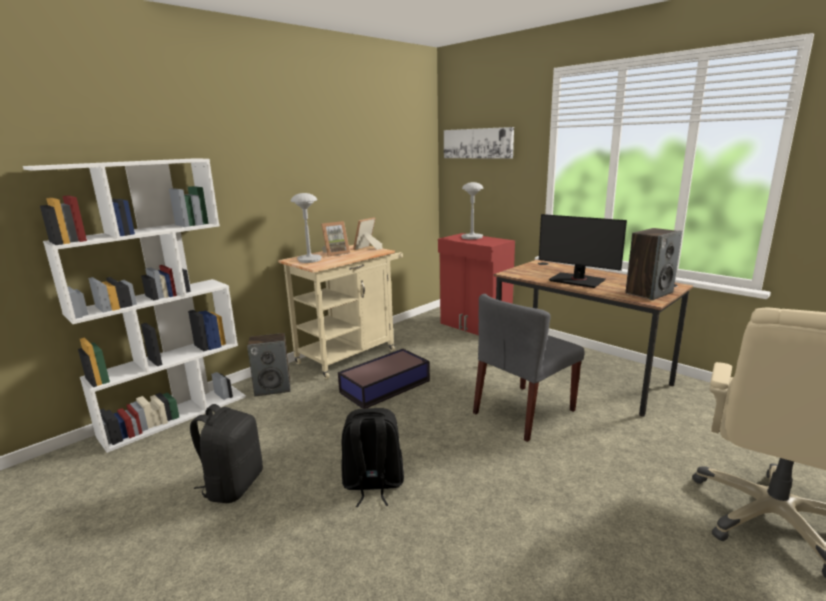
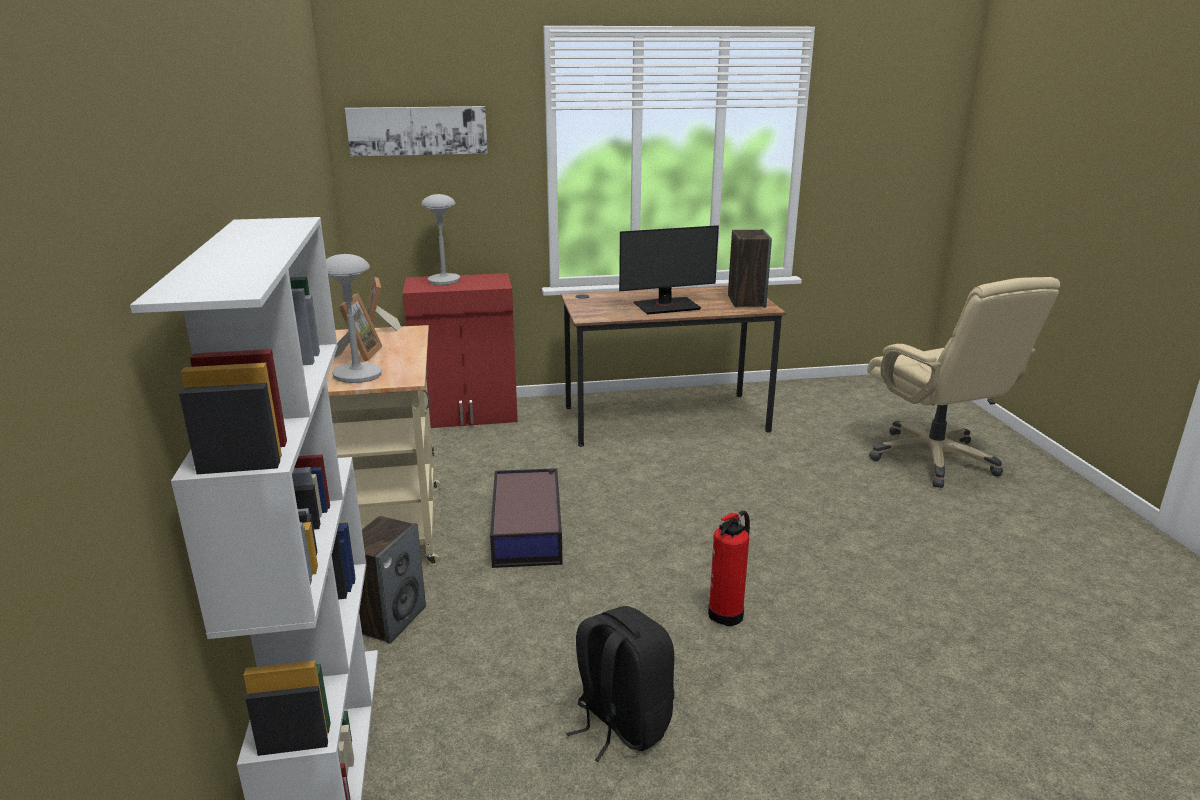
camera: 55 degrees left, 5 degrees up
(373, 484) = (728, 613): black backpack -> fire extinguisher
(523, 412) = (696, 476): grey chair -> none

